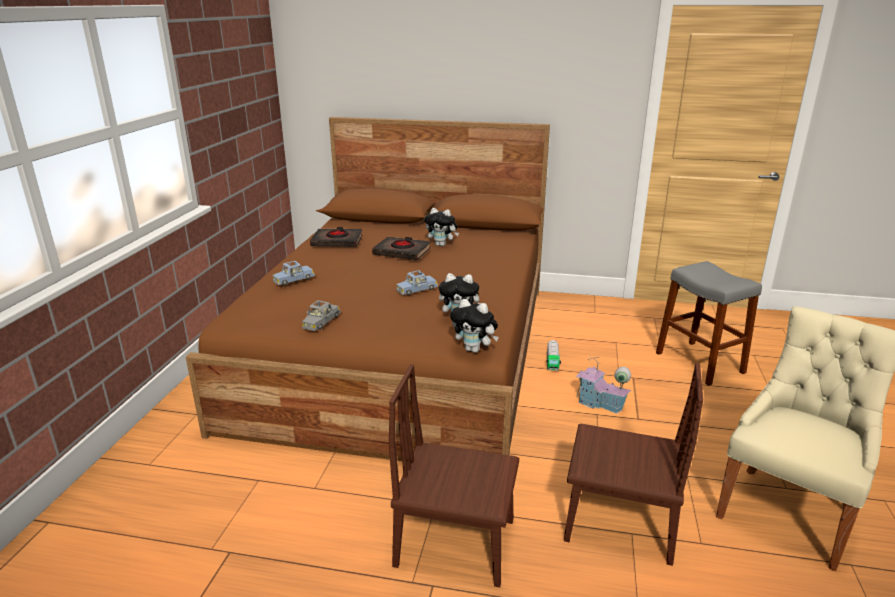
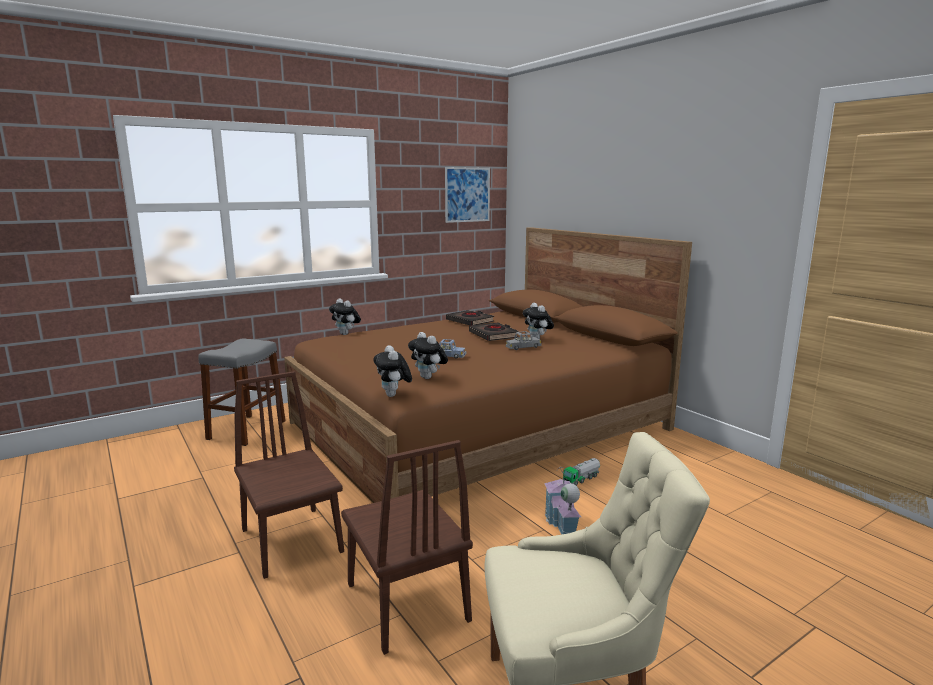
camera: 45 degrees right, 10 degrees down
(249, 299) = (346, 334): none -> plush toy
(251, 83) = (467, 194): none -> picture
(293, 280) = (388, 331): blue toy car -> none
(321, 322) = (349, 353): grey toy car -> grey toy car (523, 347)
(699, 363) = (746, 547): grey stool -> grey stool (247, 430)

